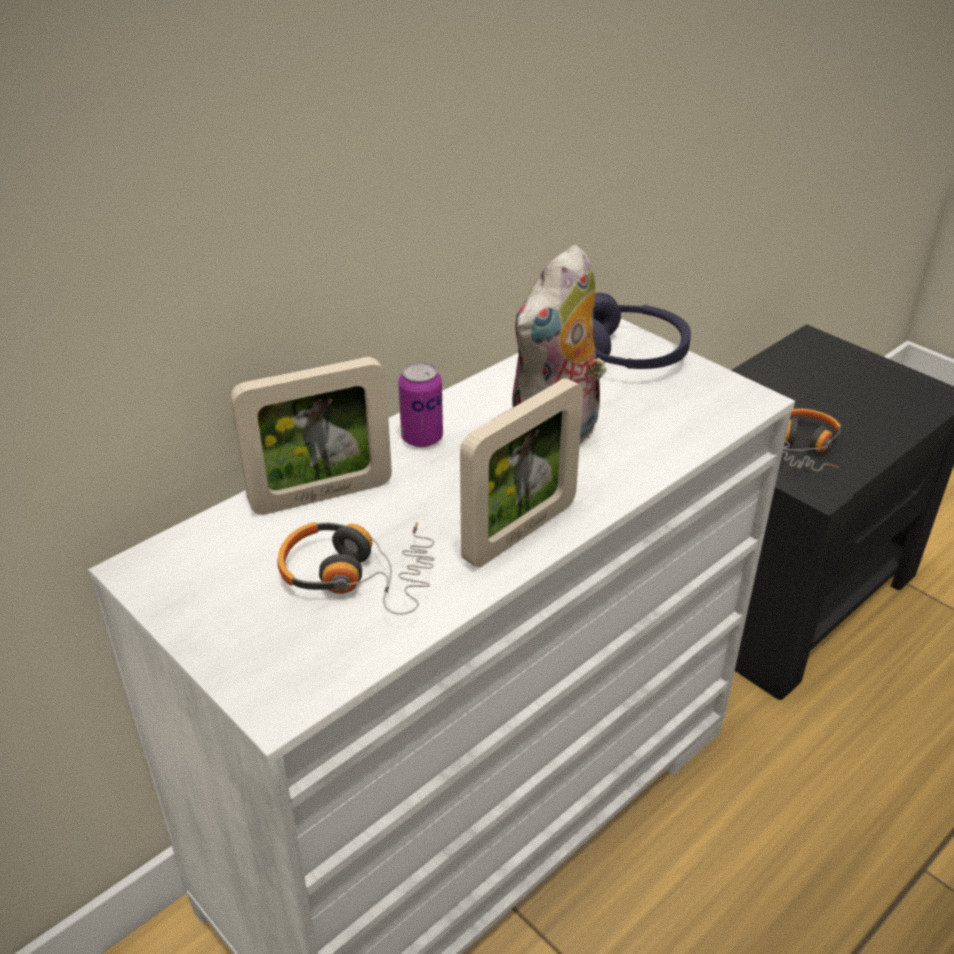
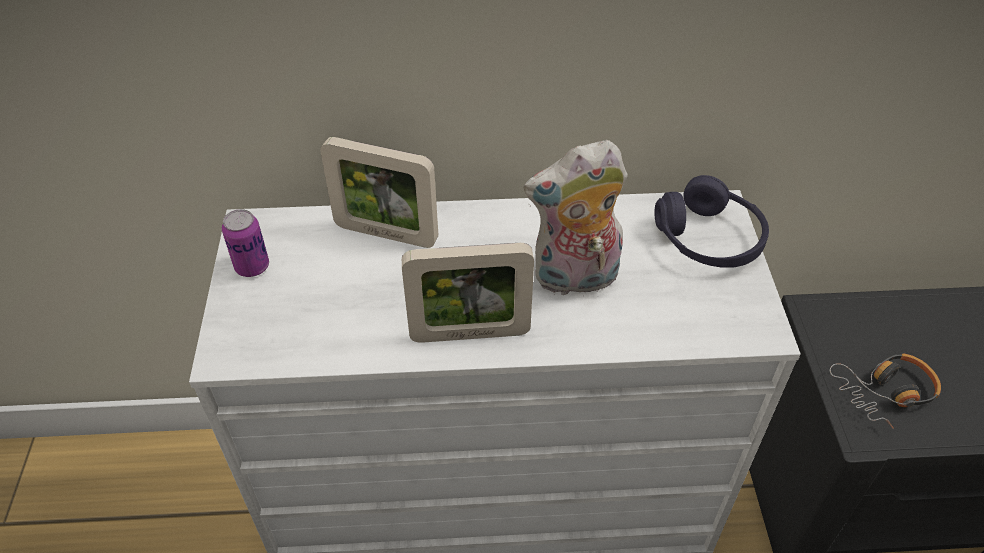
camera: 40 degrees right, 10 degrees up
(358, 575) = (346, 302): headphones -> none
(422, 438) = (489, 227): can -> can (252, 266)

